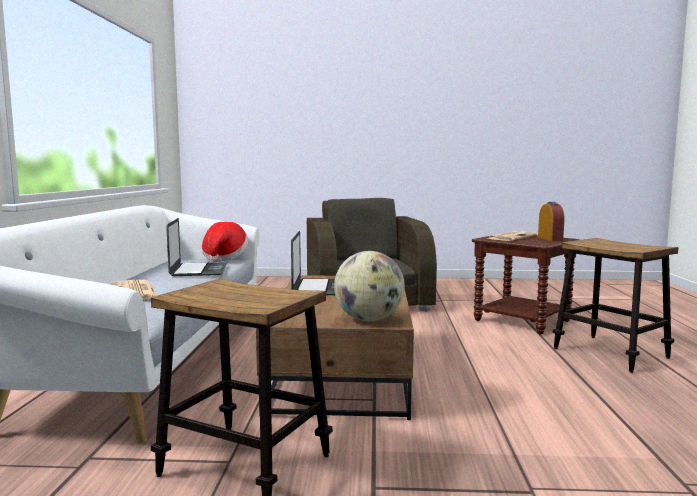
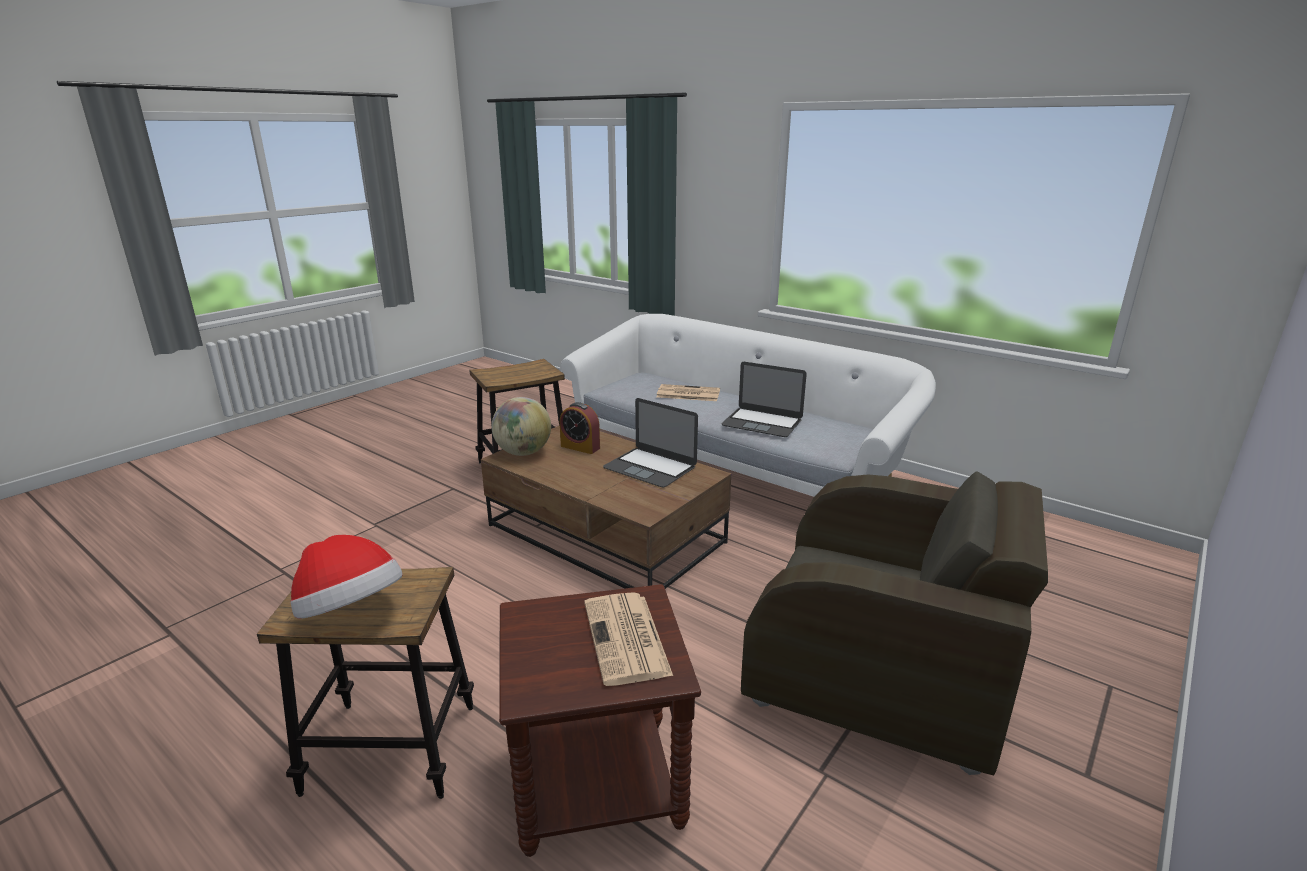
camera: 125 degrees right, 15 degrees up
(224, 258) = (838, 446): hat -> hat (351, 612)
(550, 239) = (550, 671): alarm clock -> alarm clock (580, 447)

